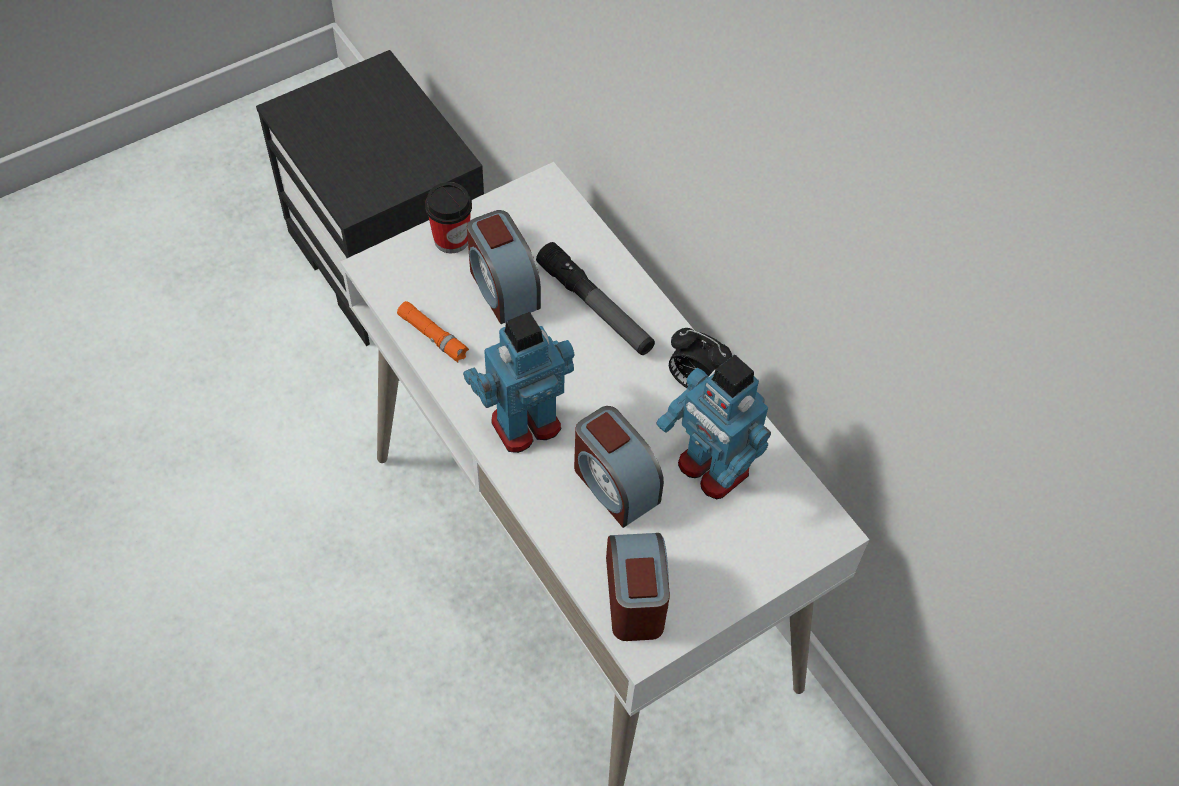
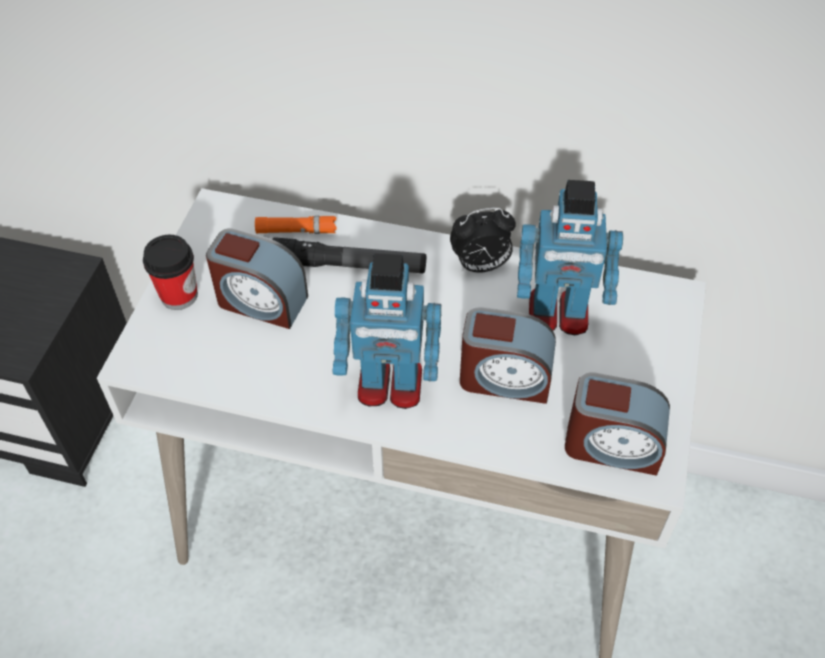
camera: 40 degrees left, 5 degrees down
(433, 336) = (243, 377): orange flashlight -> orange flashlight (296, 230)
(524, 423) = (390, 386): toy robot -> toy robot turned 105 degrees counterclockwise
(635, 597) = (612, 445): alarm clock -> alarm clock turned 150 degrees clockwise

